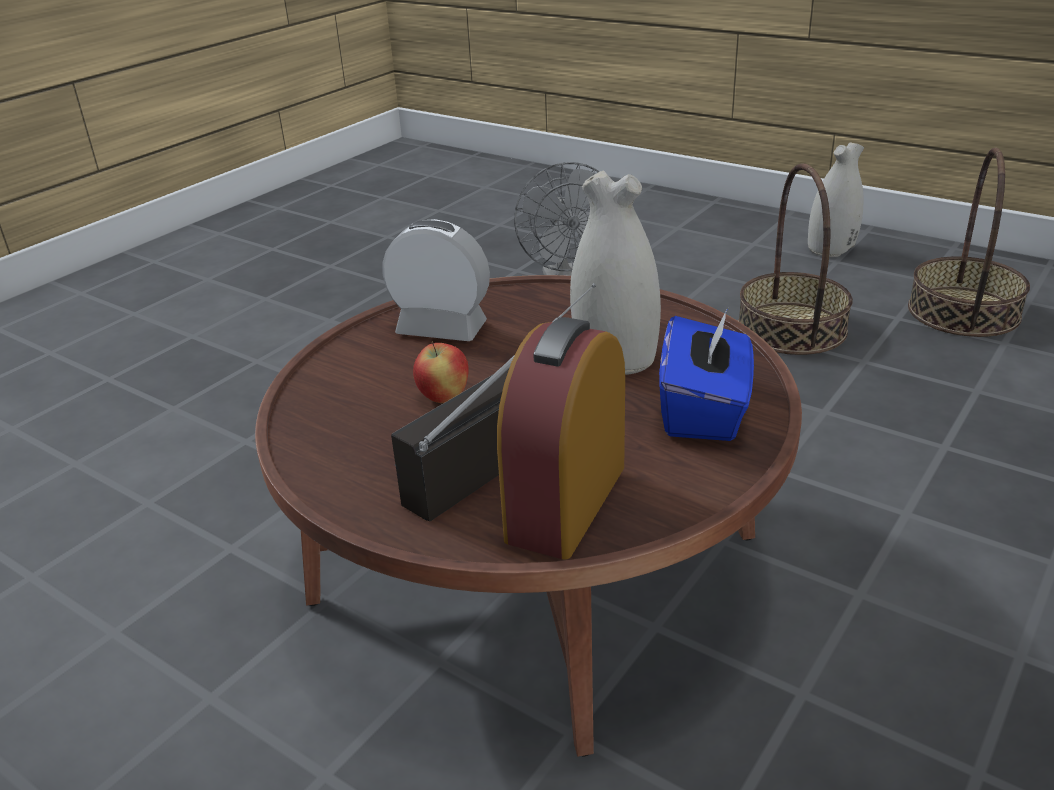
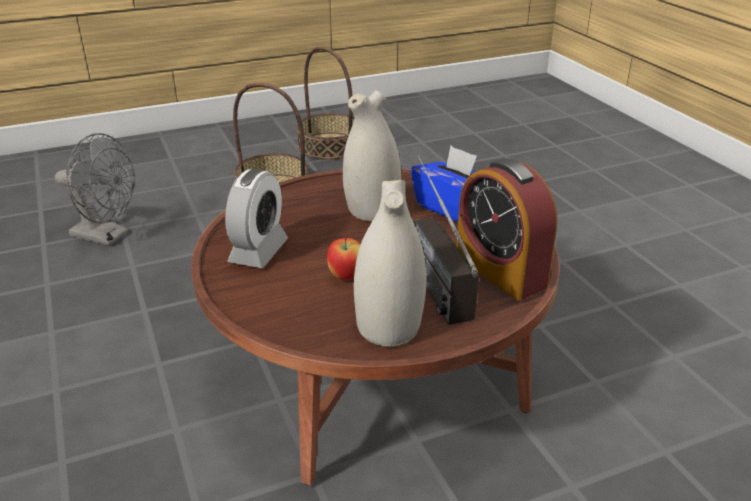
camera: 60 degrees left, 0 degrees up
(441, 329) = (258, 251): alarm clock -> alarm clock turned 150 degrees clockwise
(831, 249) = (218, 143): white vase -> white vase (389, 327)

